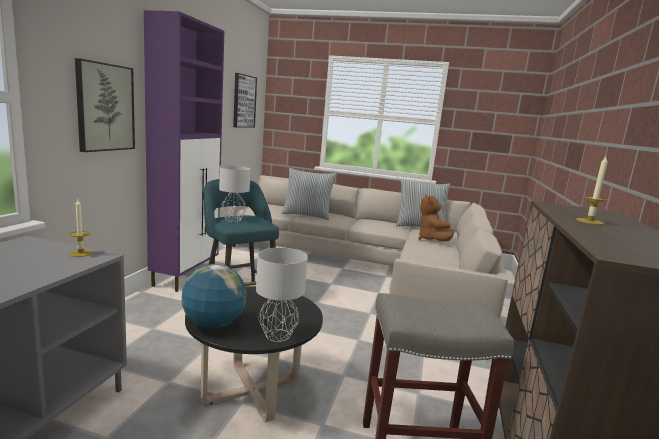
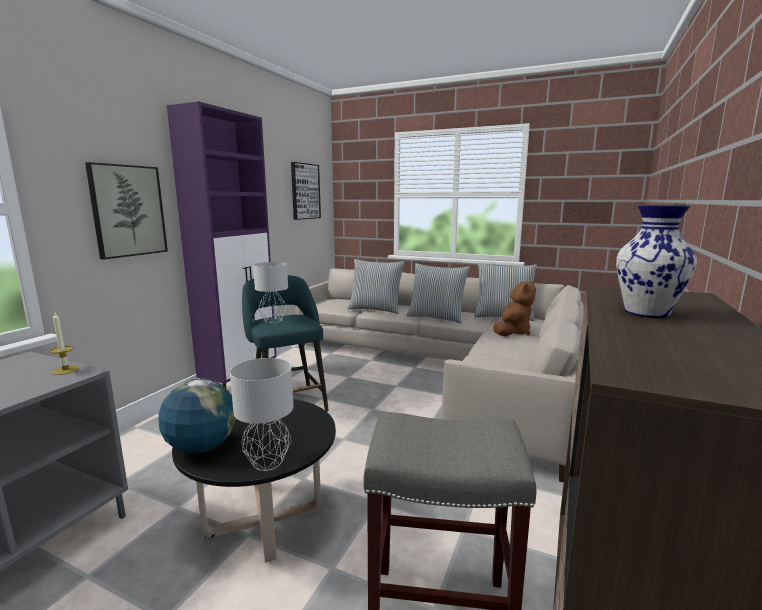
camera: 10 degrees right, 0 degrees up
(363, 225) = (436, 317): none -> pillow
(431, 240) = (512, 332): brown plush toy -> brown plush toy turned 150 degrees counterclockwise
(589, 221) = (645, 312): candle -> vase

